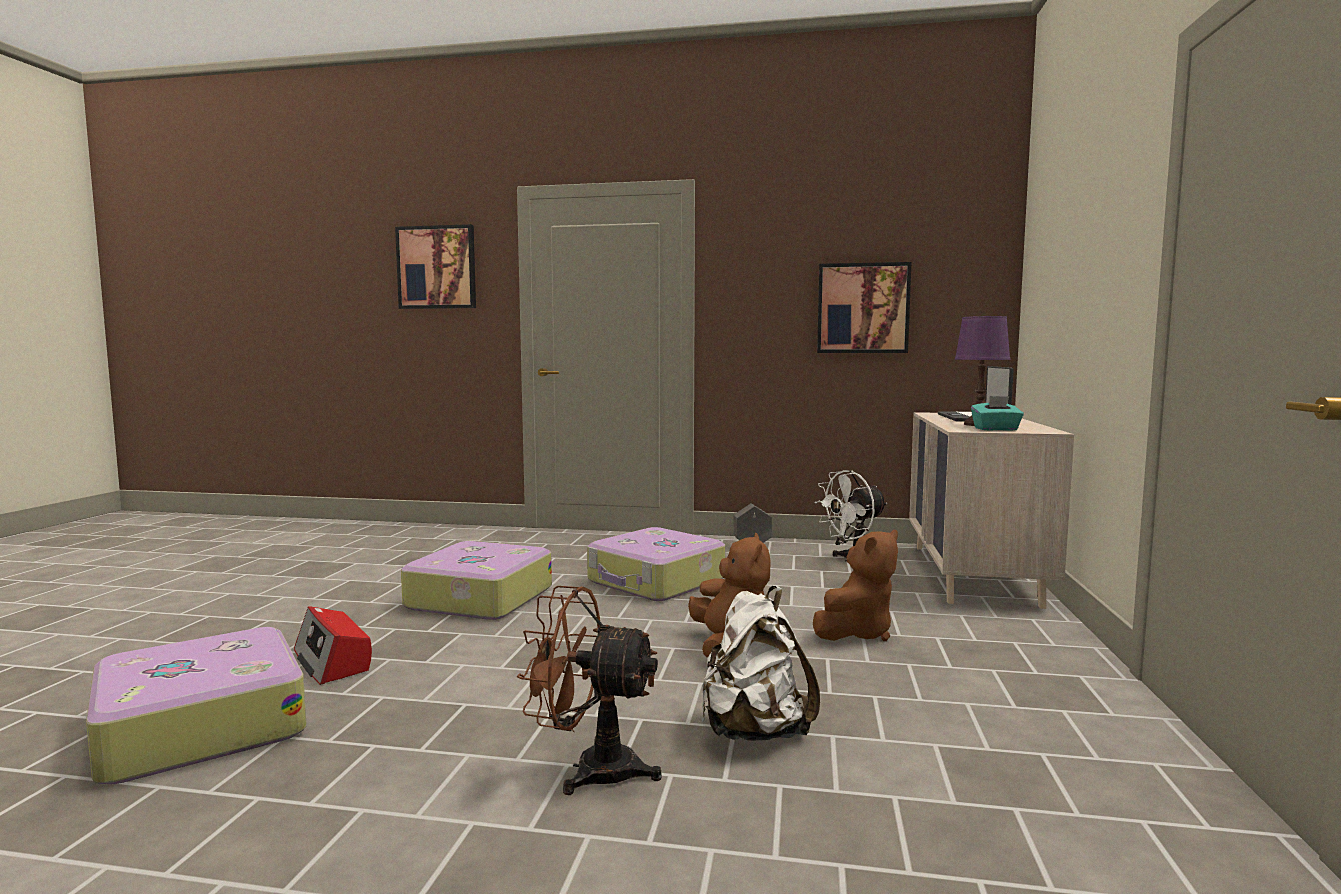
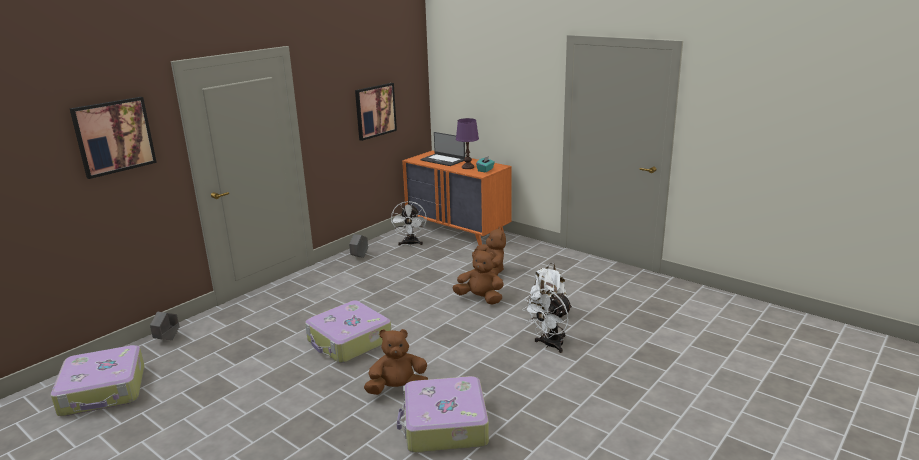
camera: 60 degrees left, 15 degrees up
(332, 661) = (398, 389): radio -> brown plush toy
(430, 530) = (167, 339): none -> grey planter
(590, 769) = (549, 345): brown fan -> white fan
(656, 581) = (382, 292): suitcase -> suitcase (104, 391)
(973, 574) = (458, 230): beige dresser -> orange dresser

